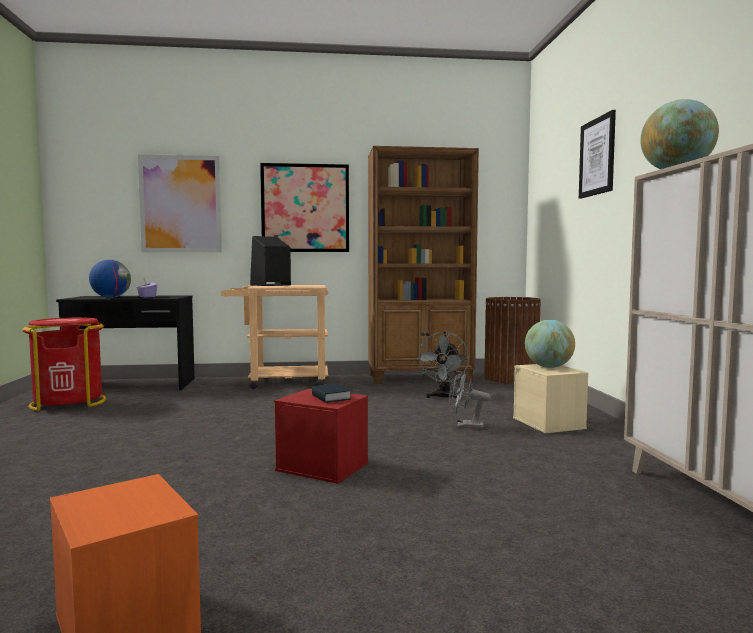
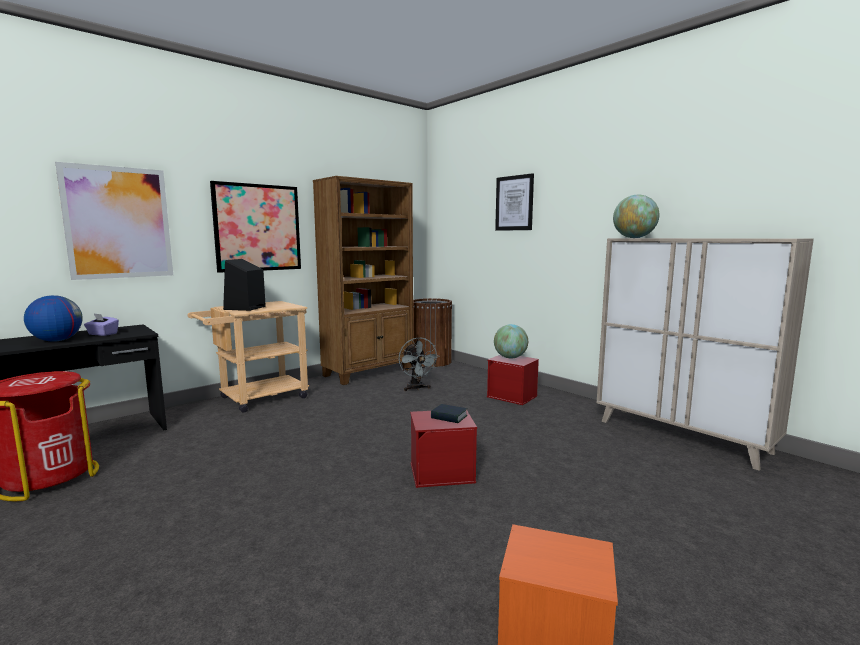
camera: 35 degrees left, 5 degrees up
(465, 426) = (471, 411): grey fan -> none
(549, 423) = (512, 396): beige storage box -> red storage box

